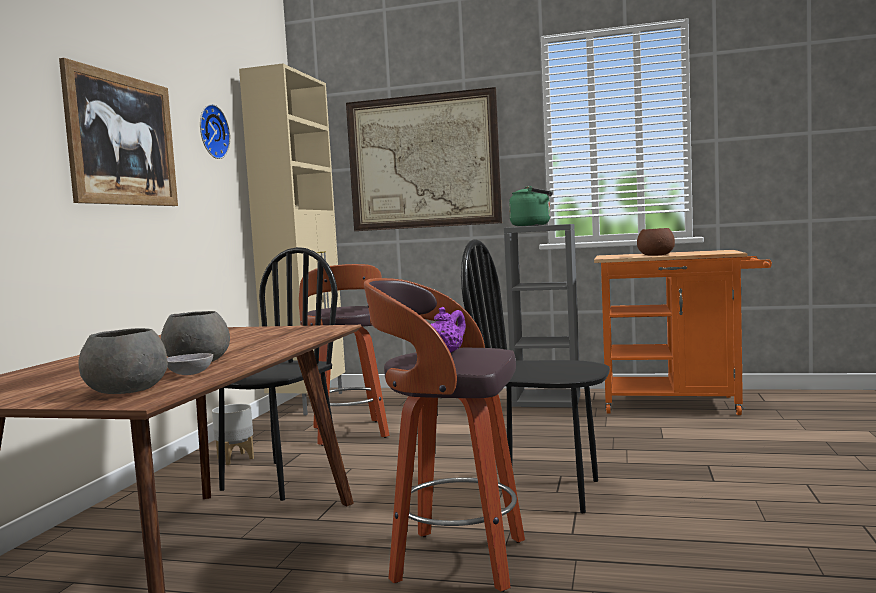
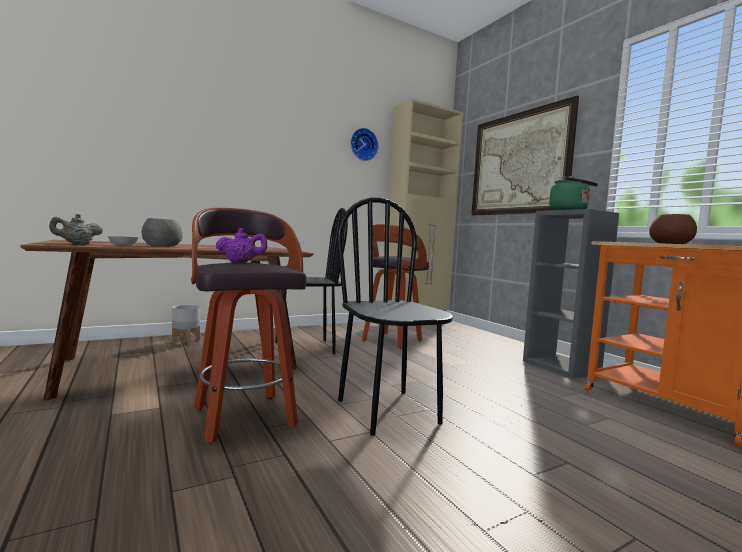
camera: 45 degrees right, 0 degrees up
(122, 140) = (285, 145): picture -> none
(128, 390) = (77, 244): grey bowl -> beige teapot
(235, 458) = (317, 333): grey planter -> grey planter (186, 341)

